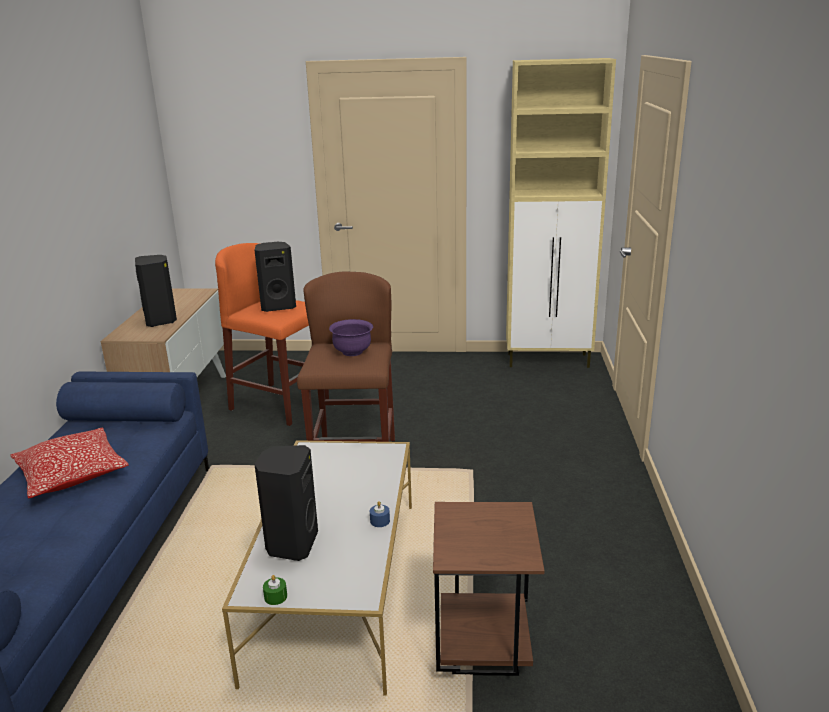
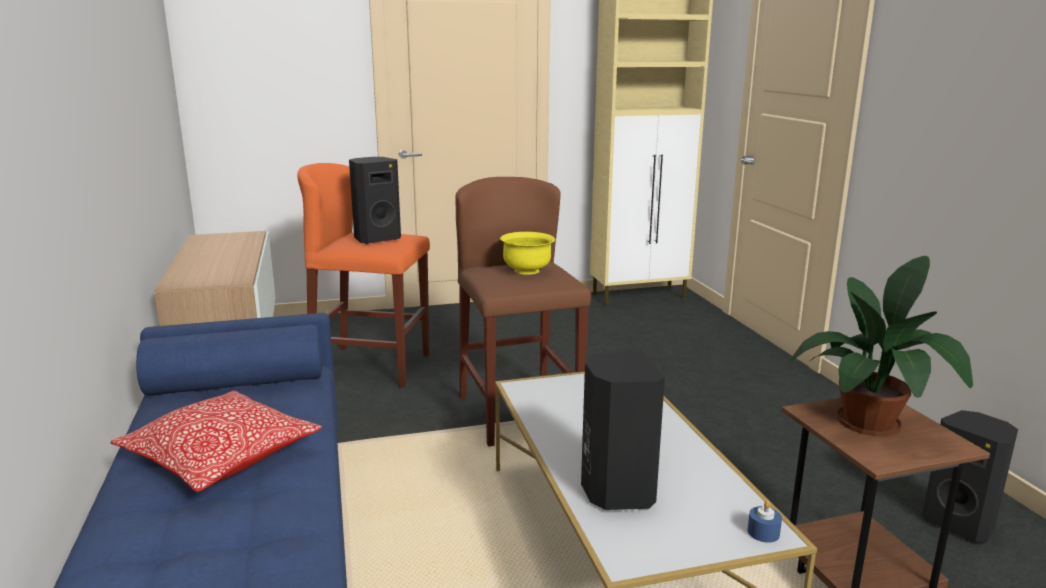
camera: 20 degrees left, 5 degrees down
(161, 321) = (224, 264): black speaker -> black speaker (960, 524)
(275, 597) = (665, 557): green candle -> none
(352, 352) = (527, 271): purple bowl -> yellow bowl
(380, 521) = (695, 448): blue candle -> blue candle (763, 532)
(487, 527) = (874, 422): none -> potted plant

